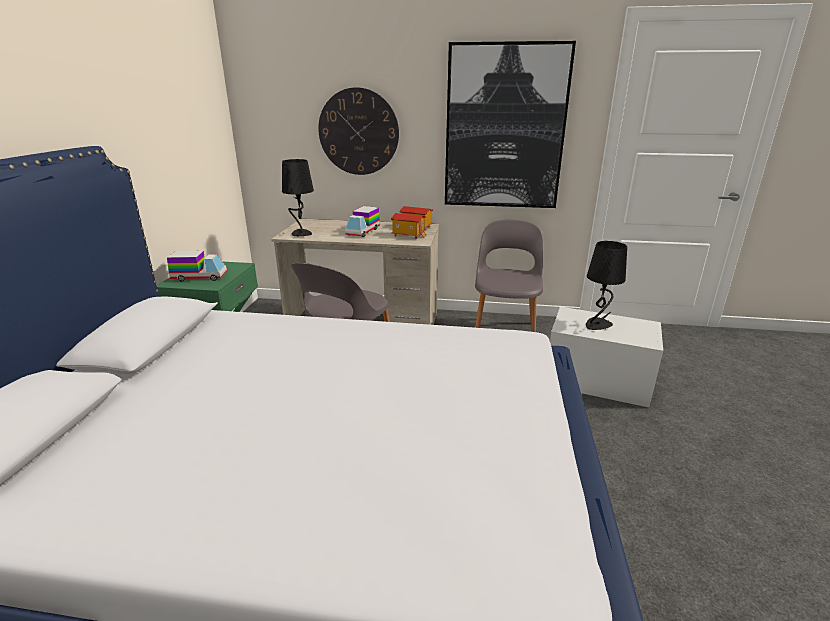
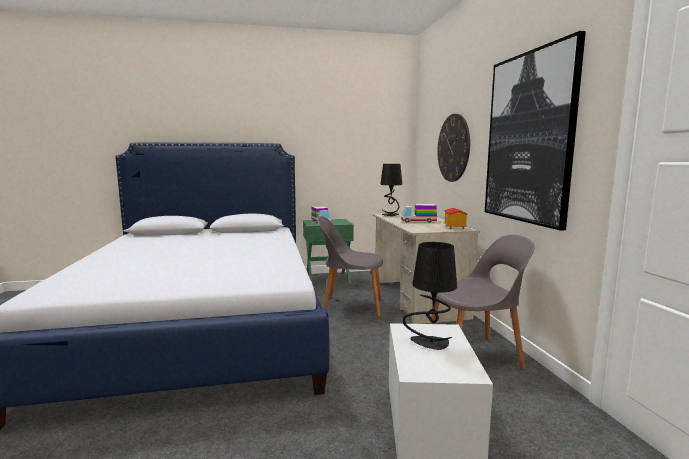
camera: 70 degrees right, 15 degrees down
(408, 235) = (429, 228): toy house -> none

